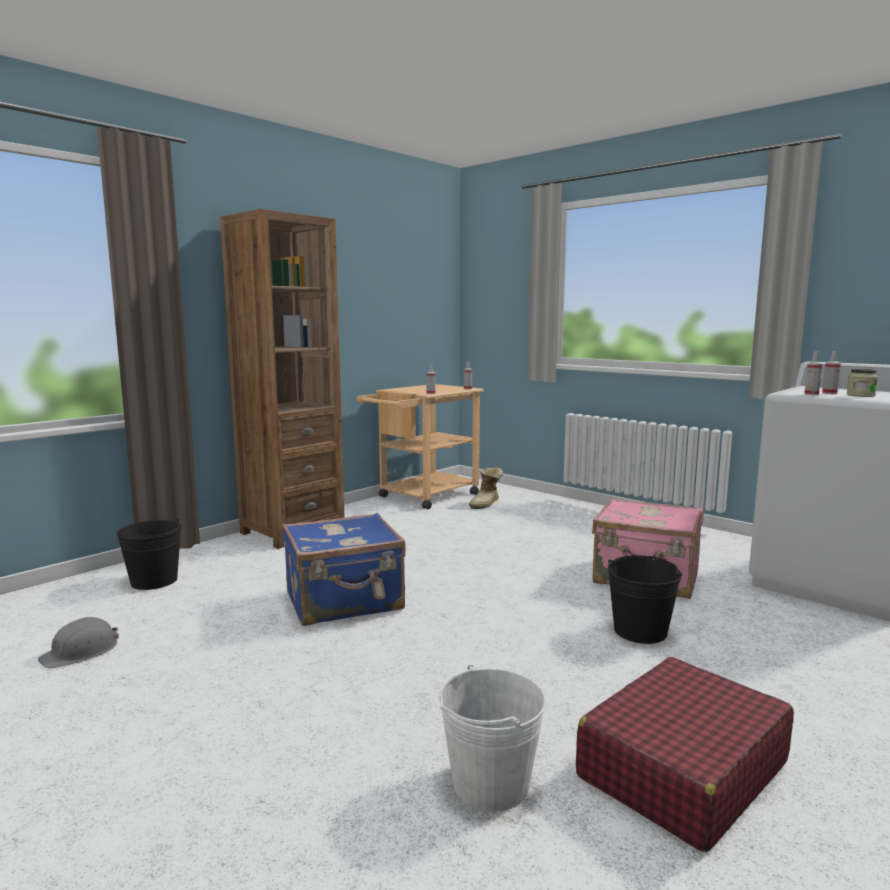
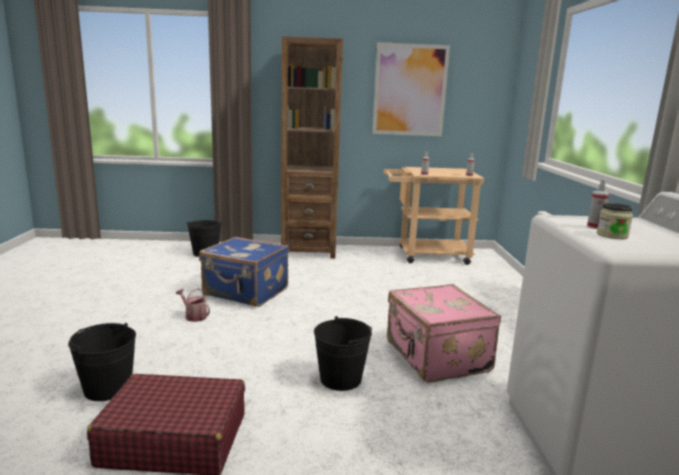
camera: 45 degrees right, 5 degrees up
(81, 651) = (127, 270): grey hard hat -> none
(357, 654) = (194, 316): none -> watering can
(371, 291) = (410, 90): none -> picture
(486, 504) = (457, 272): boot -> none
(490, 784) = (108, 388): white bucket -> black bucket
(811, 394) = (564, 223): spray bottle -> none

